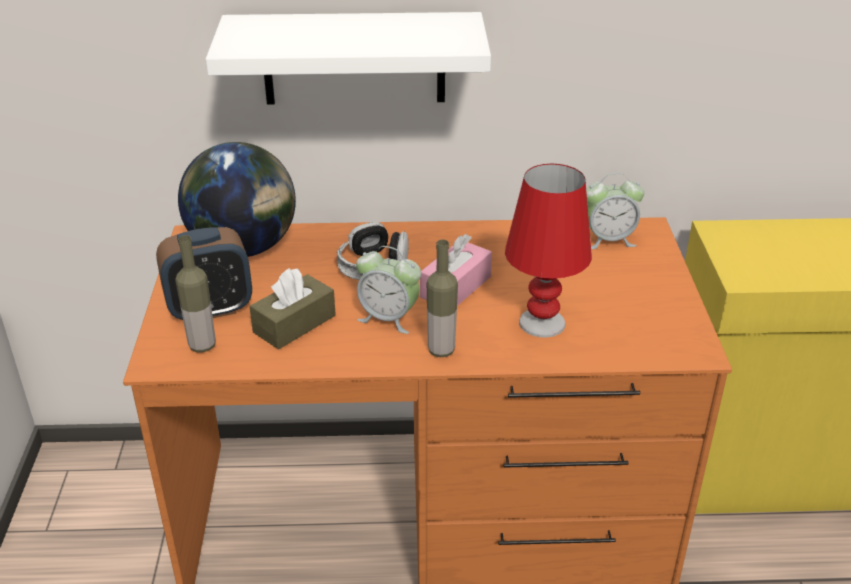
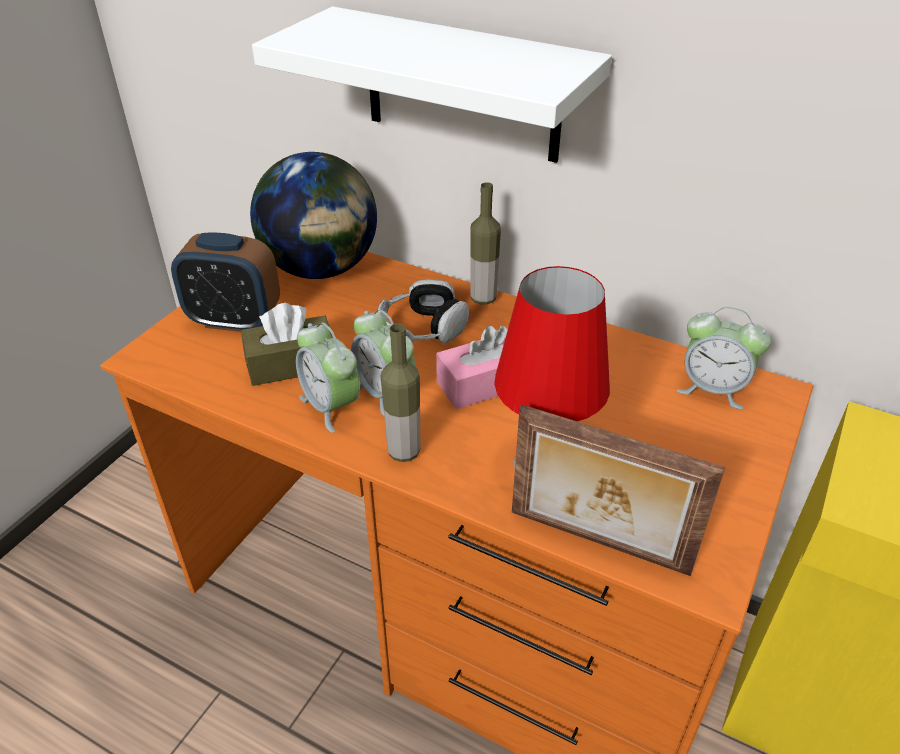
camera: 30 degrees right, 5 degrees up
(202, 346) = (193, 355): bottle -> bottle (483, 298)
(357, 341) = (331, 406): none -> alarm clock
(616, 355) = (597, 544): none -> picture frame

